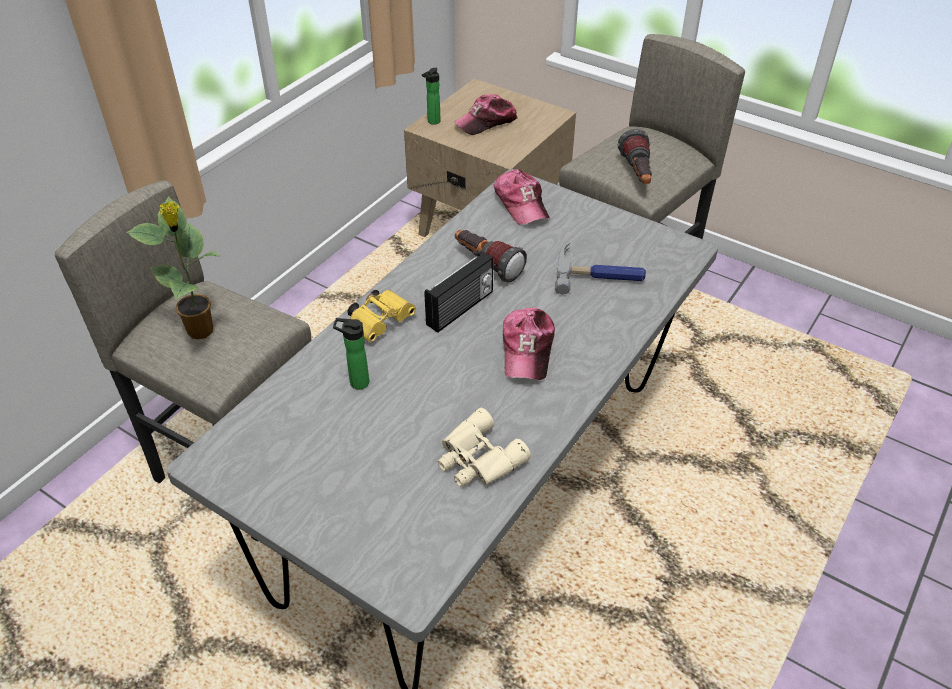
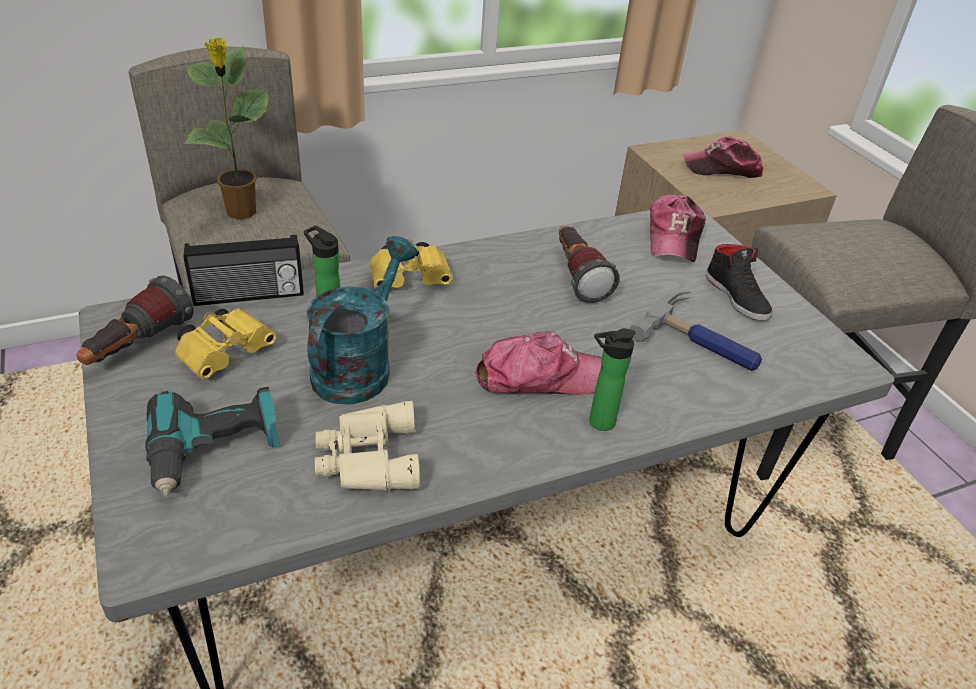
camera: 30 degrees right, 5 degrees down
(314, 442) = (227, 353): none -> yellow binoculars
(381, 509) = (215, 451): none -> power drill
(411, 403) = (358, 366): none -> turquoise watering can
(432, 122) = (663, 149): bottle -> bottle (597, 422)
(461, 309) = (506, 304): radio -> radio (249, 296)
(527, 350) = (539, 376): cap -> cap turned 135 degrees counterclockwise
(594, 231) = (737, 296): none -> black shoe
(637, 174) = (845, 263): flashlight -> flashlight (138, 347)

